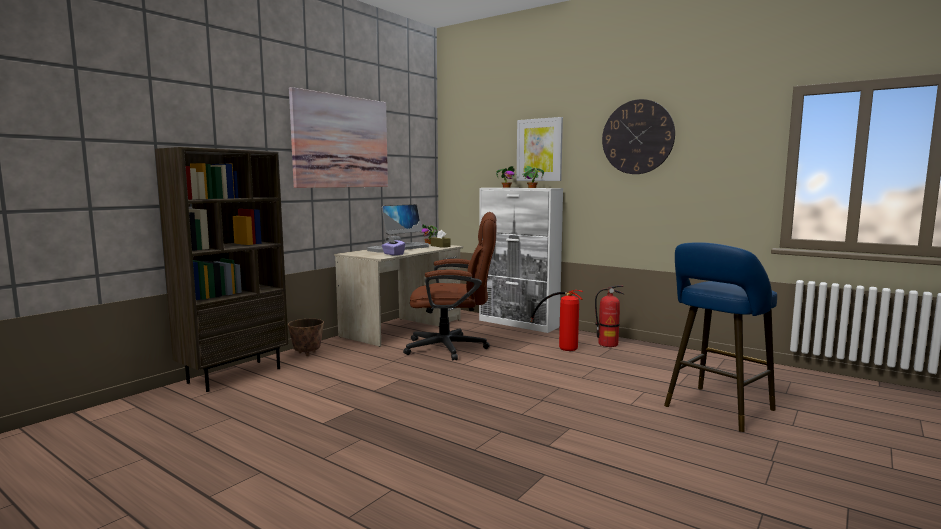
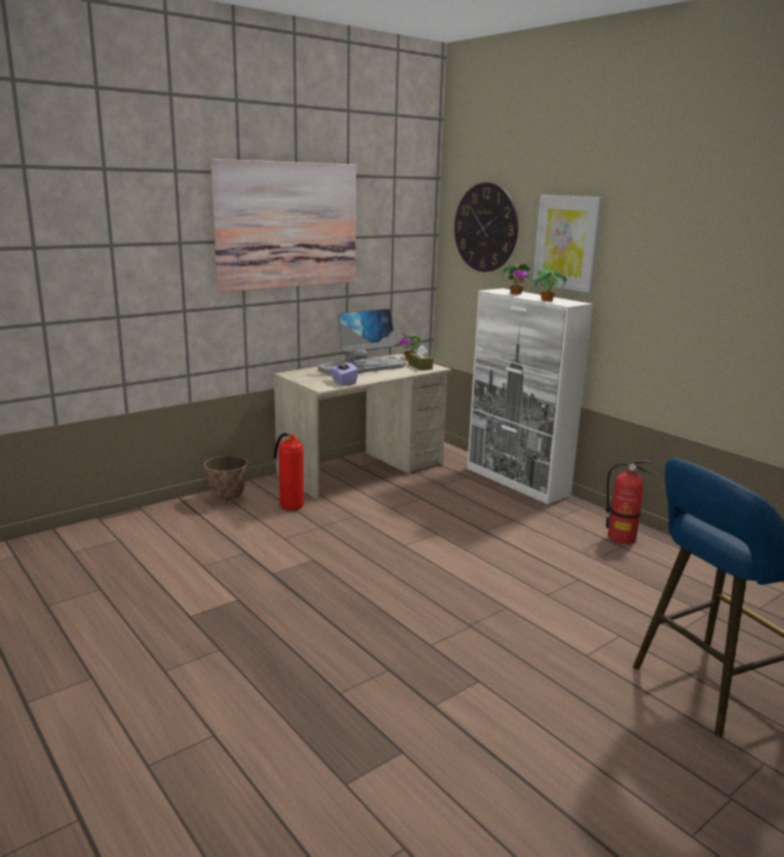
camera: 15 degrees right, 10 degrees up
(235, 375) = (133, 523): brown bookcase -> none
(454, 348) = (407, 515): brown office chair -> none
(560, 346) = (551, 532): fire extinguisher -> fire extinguisher (288, 500)
(637, 137) = (704, 242): wall clock -> wall clock (485, 227)

